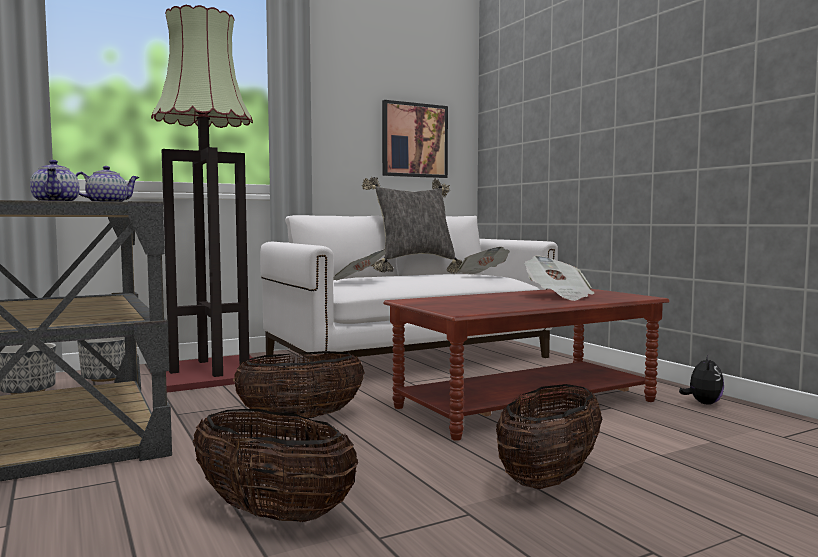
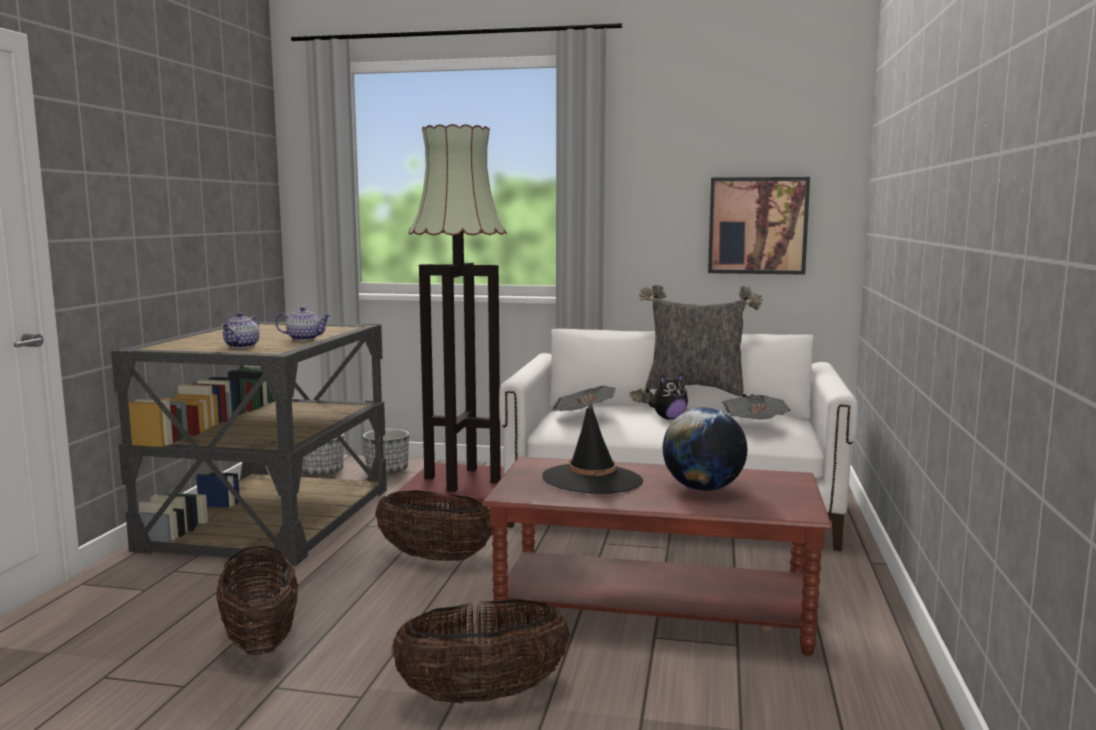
camera: 40 degrees right, 5 degrees up
(482, 301) = (592, 480): none -> black hat
(558, 296) = (703, 488): newspaper -> globe
(703, 403) = (872, 681): plush toy -> plush toy (668, 418)

